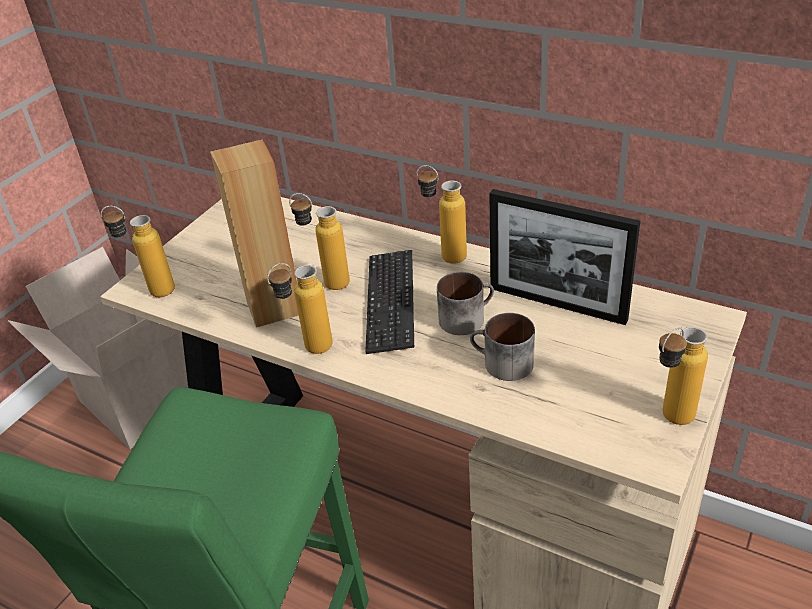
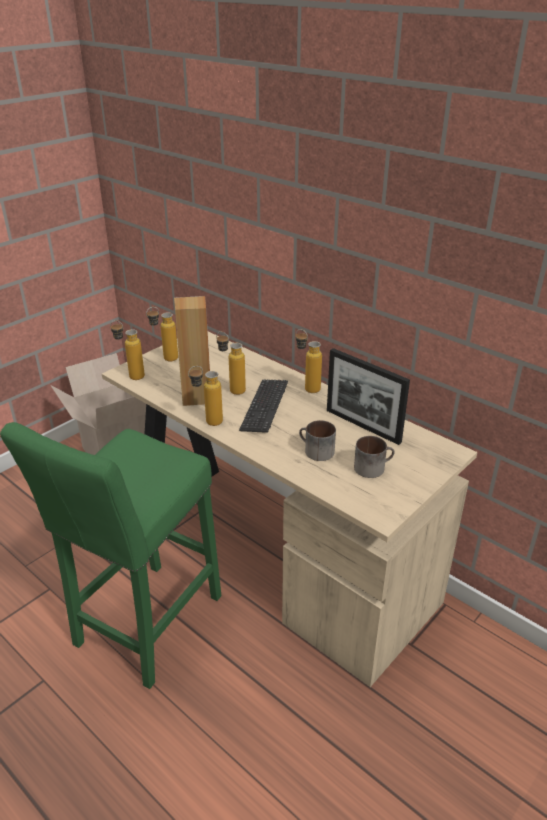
camera: 10 degrees right, 5 degrees down
(465, 317) = (305, 423): mug -> mug (372, 467)
(669, 421) = (399, 499): bottle -> bottle (165, 359)

